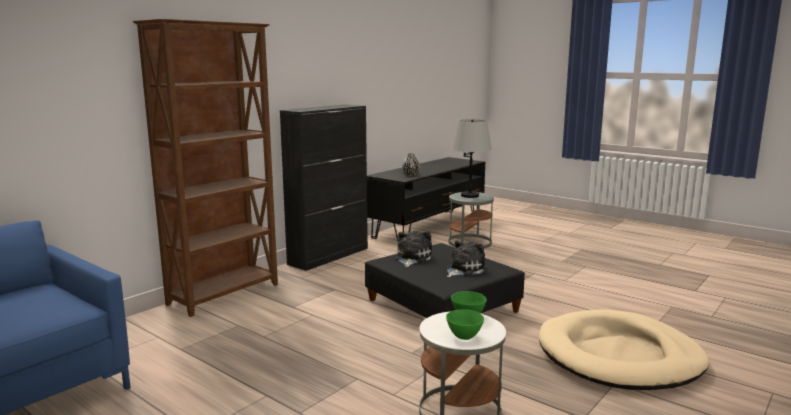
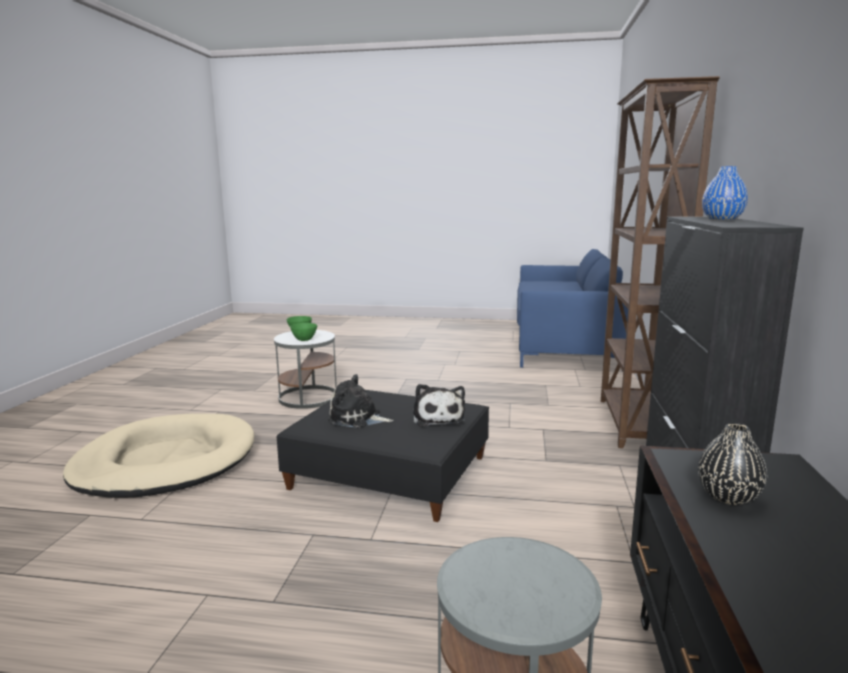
camera: 150 degrees right, 0 degrees up
(315, 108) = (722, 219): none -> blue vase
(463, 269) = (357, 418): plush toy -> plush toy turned 90 degrees clockwise
(470, 195) = (521, 579): grey table lamp -> none

